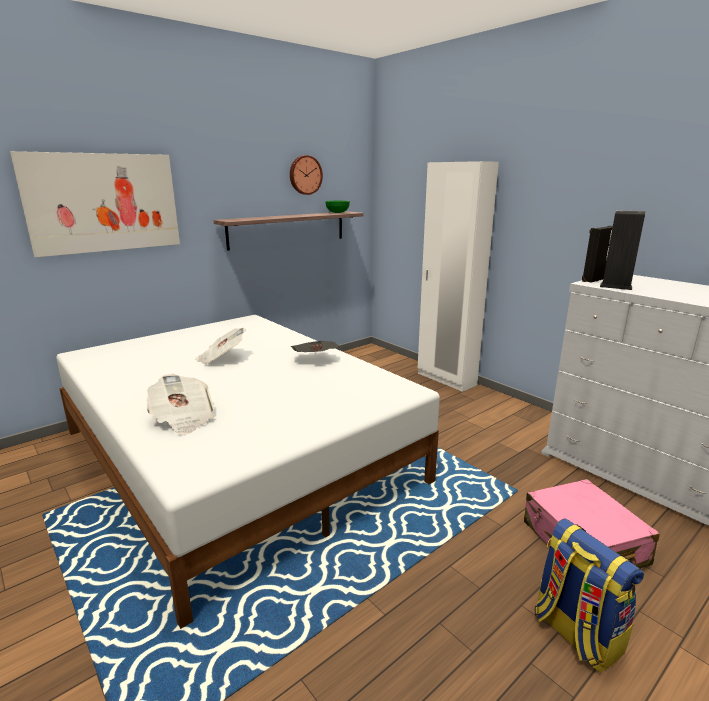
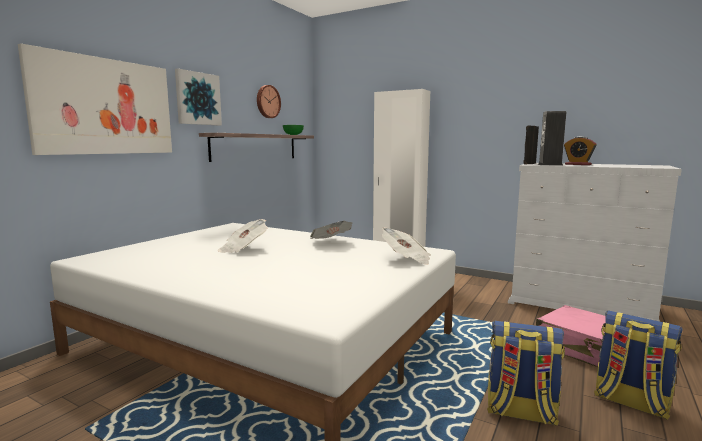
camera: 20 degrees left, 10 degrees down
(183, 419) = (266, 286): newspaper -> newspaper (406, 259)
(211, 182) = (198, 98): none -> picture
(424, 607) = (520, 412): none -> backpack
(663, 288) = (578, 164): none -> alarm clock

